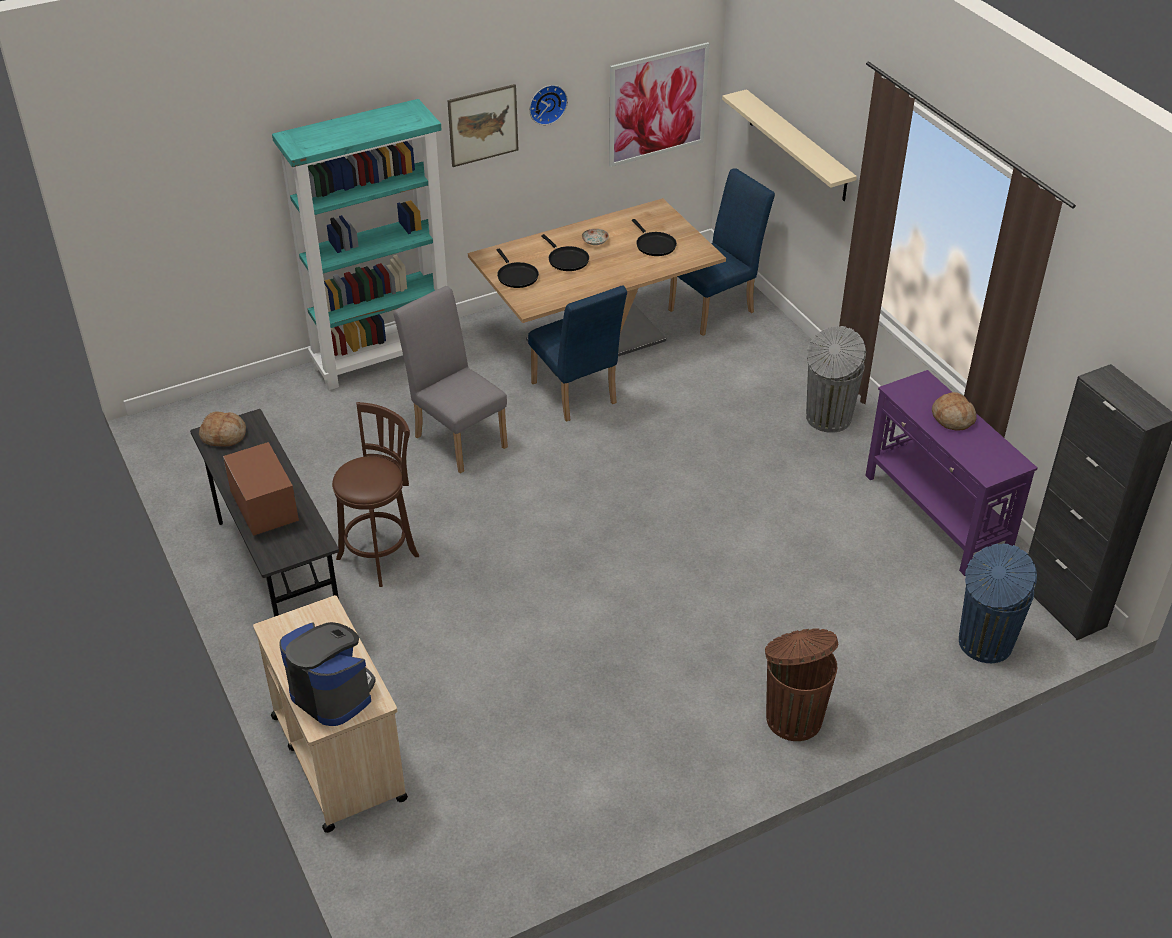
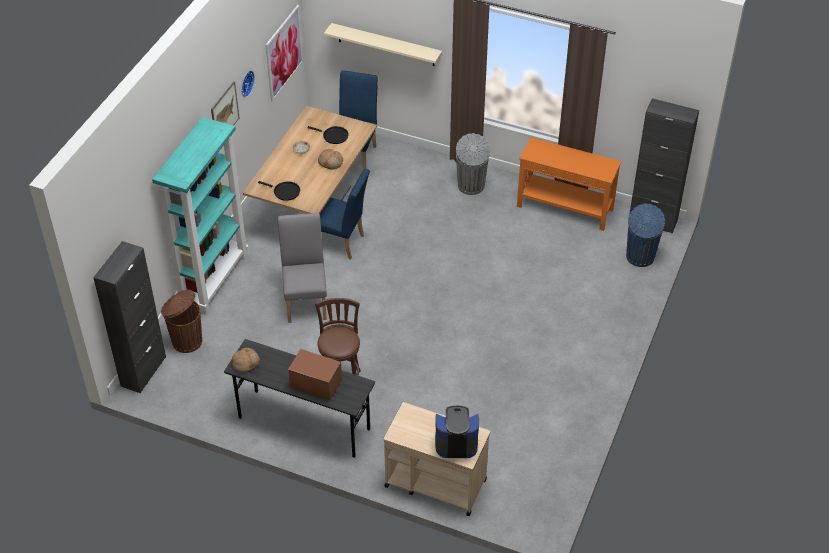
camera: 40 degrees left, 5 degrees up
(190, 411) = (143, 371): none -> black cabinet
(457, 437) = (306, 300): grey chair -> grey chair turned 75 degrees clockwise
(566, 260) = (299, 168): black frying pan -> none
(792, 717) = (600, 338): brown trash can -> brown trash can (186, 341)
(936, 515) = (565, 208): purple console table -> orange console table
(952, 418) = (565, 156): bread -> bread (330, 162)

